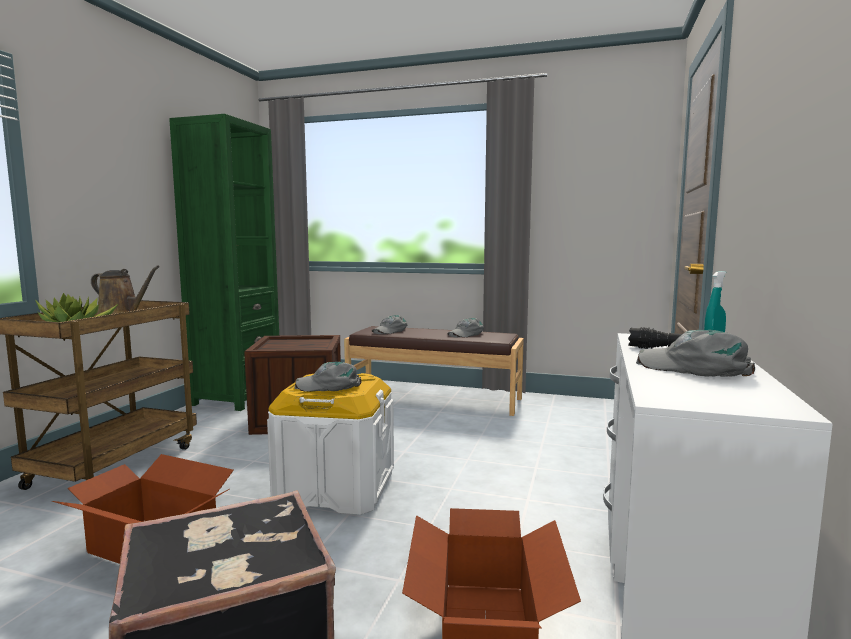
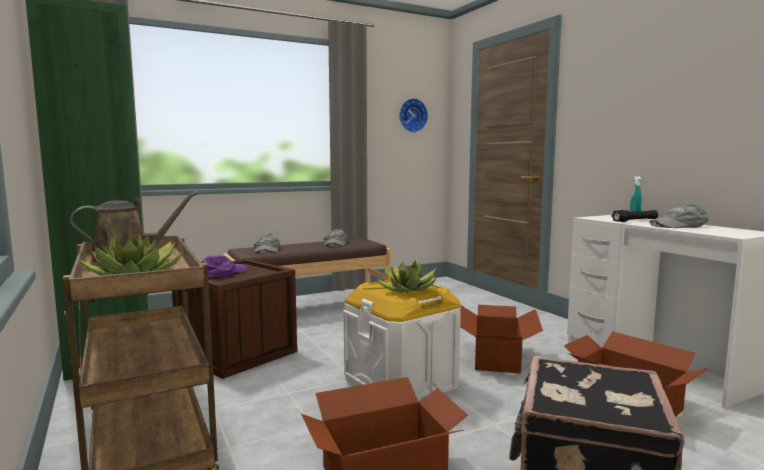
camera: 45 degrees left, 0 degrees up
(290, 343) = (222, 273): none -> purple cap
(329, 386) = (408, 289): grey cap -> potted plant
(477, 507) = (497, 358): none -> cardboard box
(610, 181) = (412, 115): none -> wall clock

